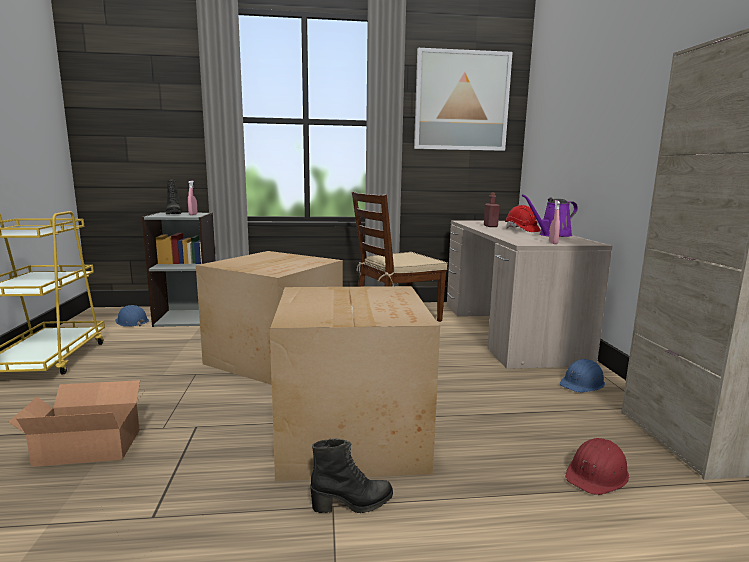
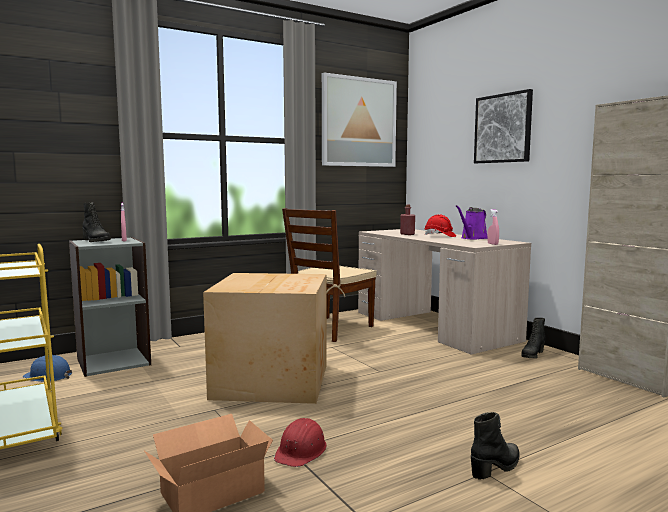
camera: 25 degrees left, 5 degrees down
(353, 433) = (428, 423): cardboard box -> none
(582, 383) = (532, 355): blue hard hat -> black boot
(597, 474) = (610, 409): red hard hat -> red hard hat (301, 450)
(603, 99) = (503, 128): none -> picture

